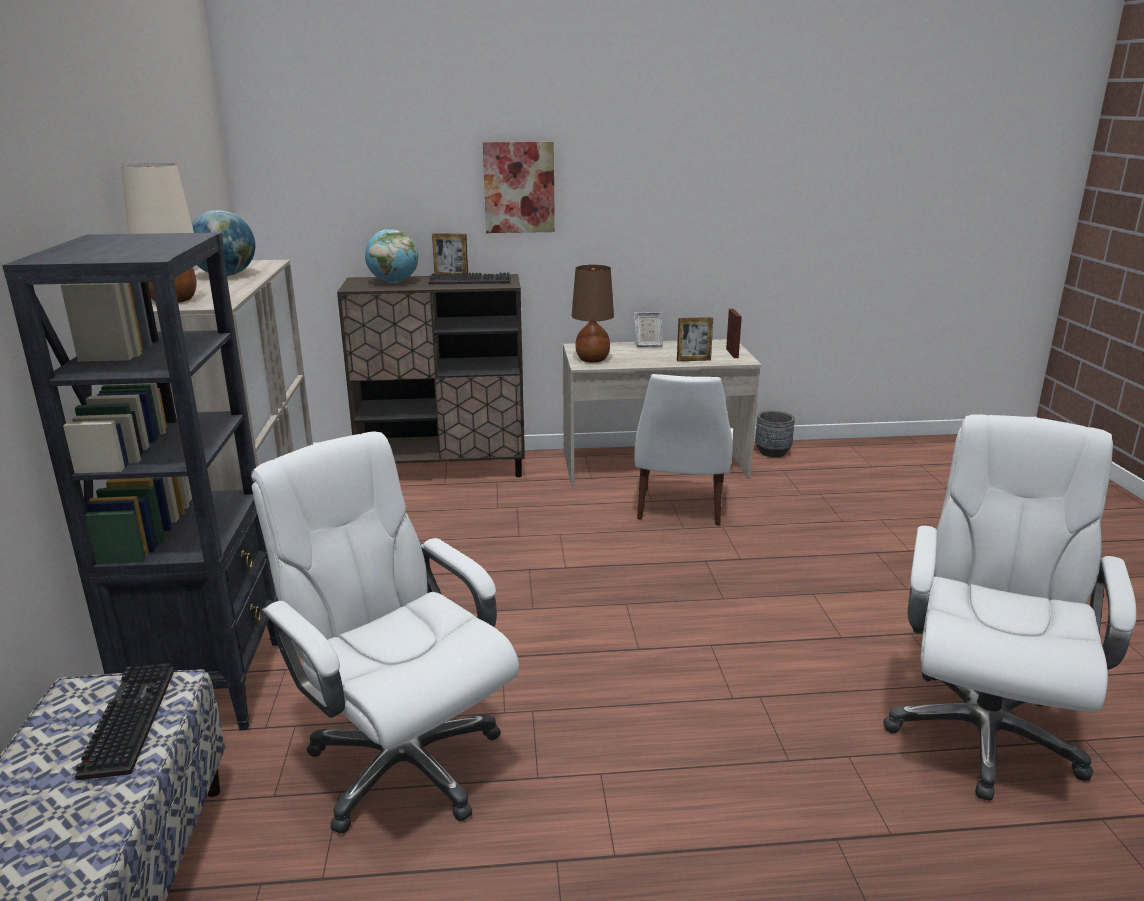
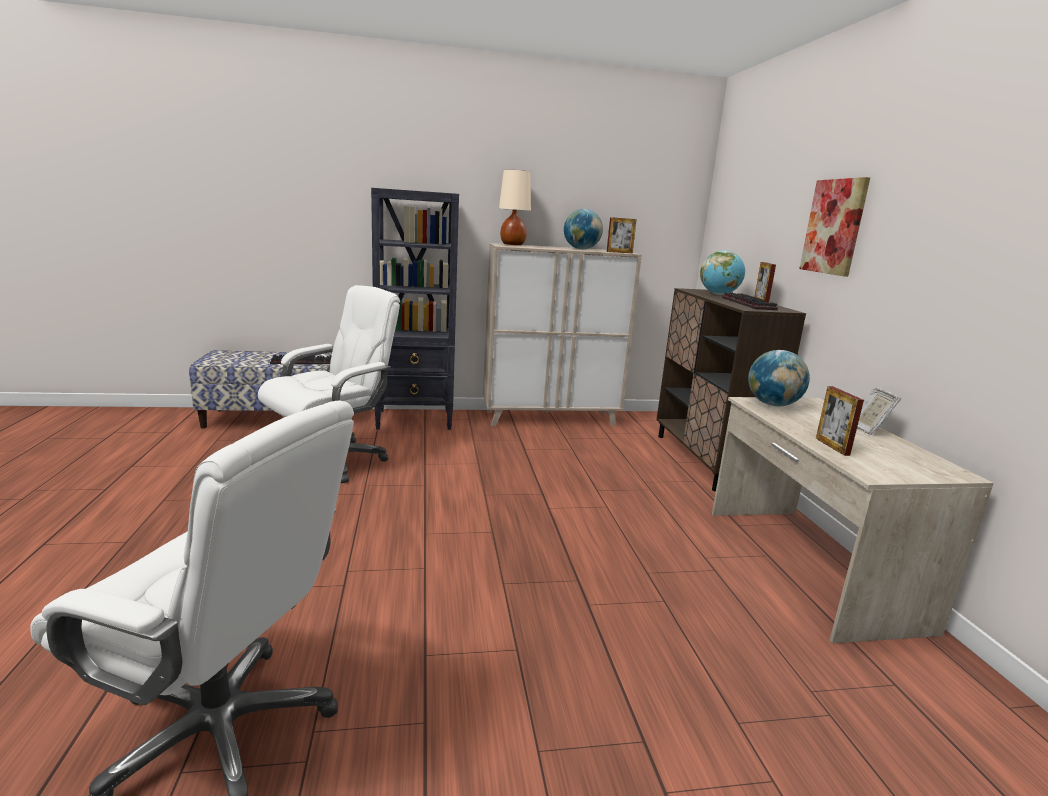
camera: 85 degrees right, 5 degrees down
(593, 359) = (773, 405): brown table lamp -> globe
(680, 508) = (695, 574): white chair -> none
(732, 353) = (899, 471): picture frame -> picture frame (619, 252)
(772, 452) = (964, 683): grey planter -> none

